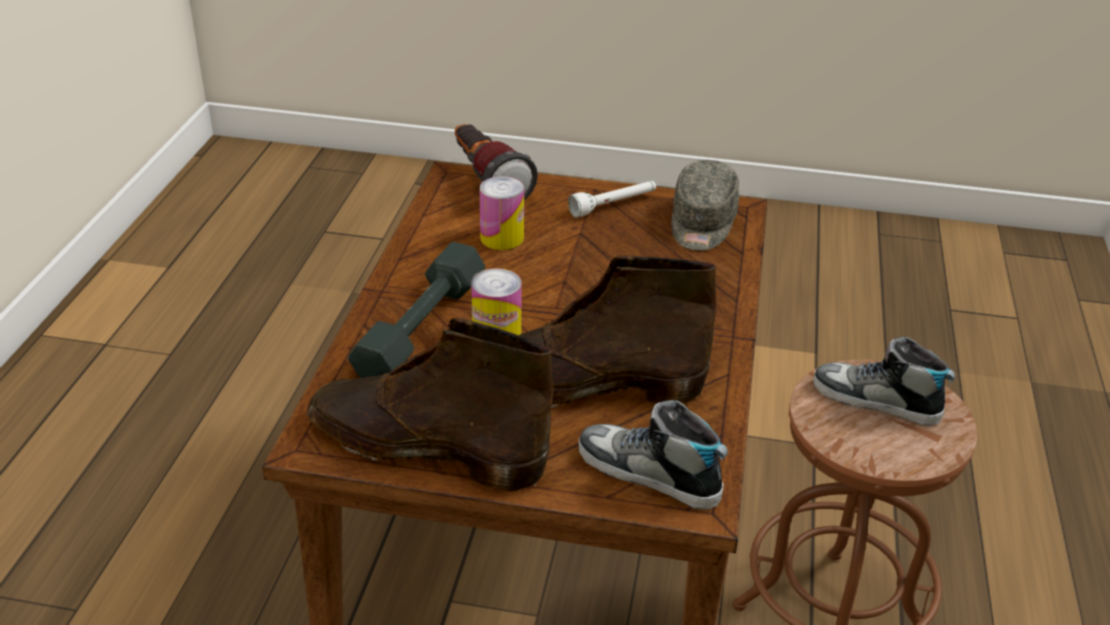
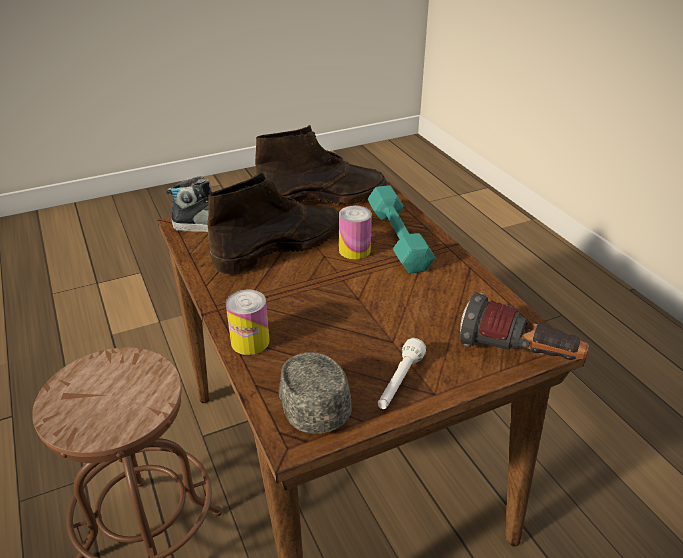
camera: 145 degrees right, 0 degrees up
(421, 327) = (397, 238): grey dumbbell -> turquoise dumbbell
(502, 238) = (436, 310): can -> can (250, 341)
(876, 401) = (115, 403): shoe -> none

